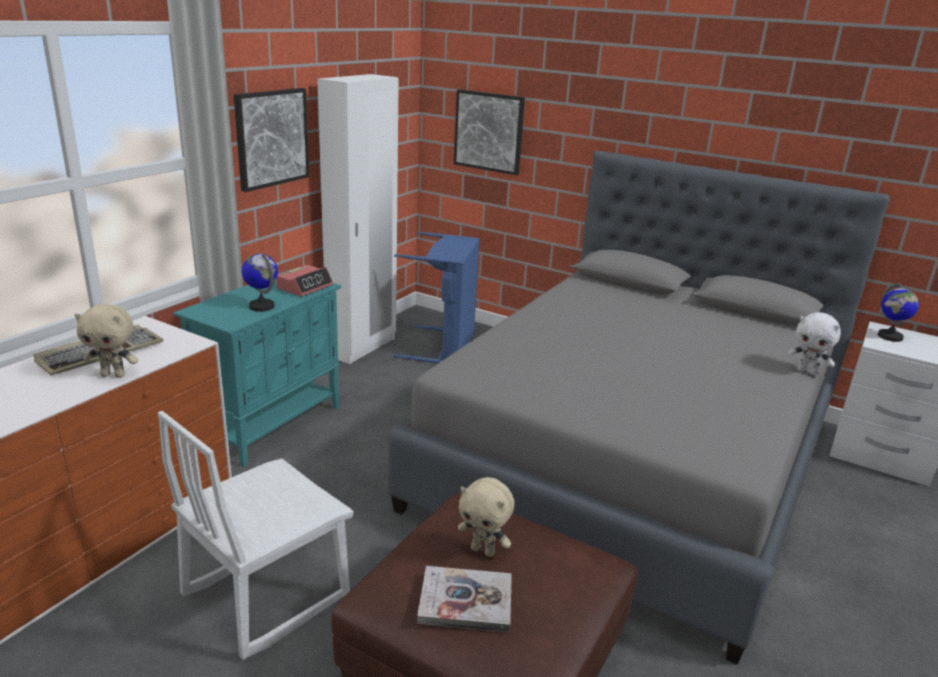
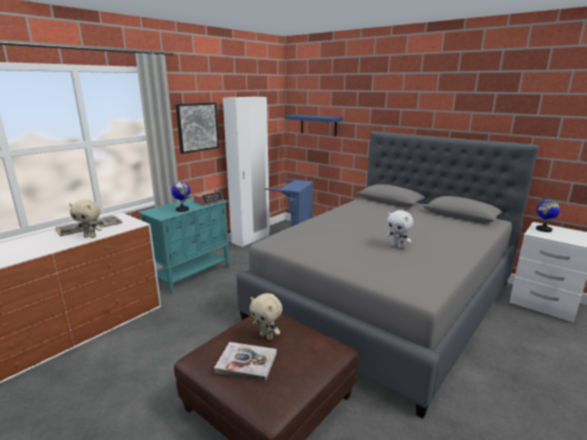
camera: 10 degrees right, 5 degrees down
(265, 594) = (159, 358): white chair -> none
(489, 131) = (318, 125): picture -> blue shelf
(807, 372) = (482, 246): white plush toy -> white plush toy (397, 246)

